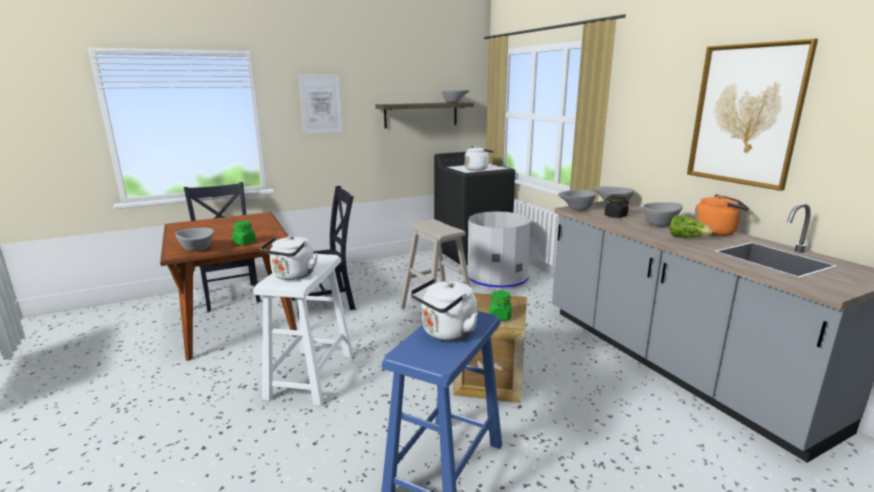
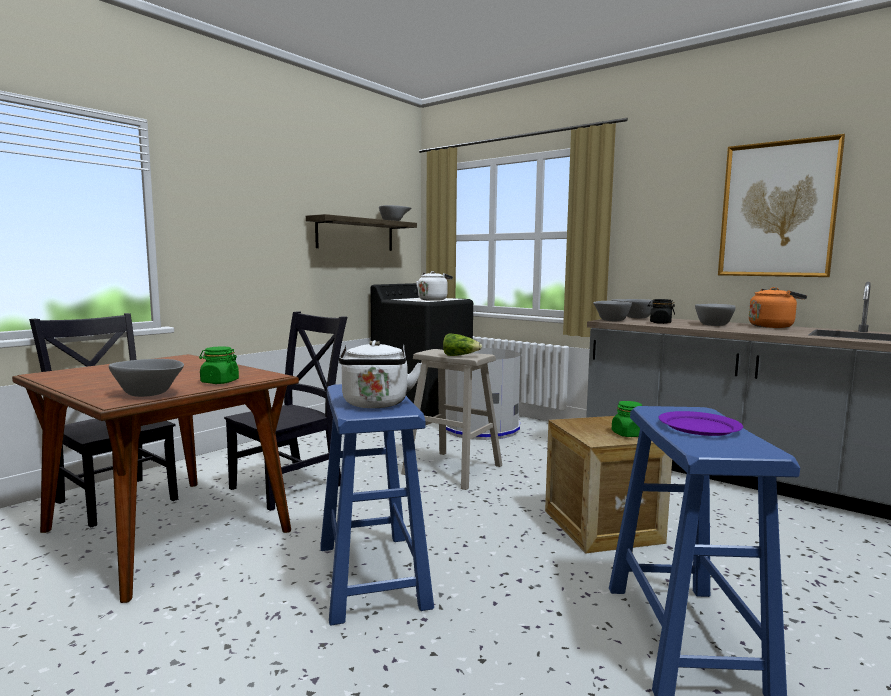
camera: 25 degrees left, 10 degrees down
(311, 375) = (372, 575): white stool -> blue stool
(321, 104) = (240, 207): picture -> none
(446, 333) = (698, 427): white kettle -> purple plate
(686, 238) = (762, 330): lettuce -> lettuce (460, 356)

